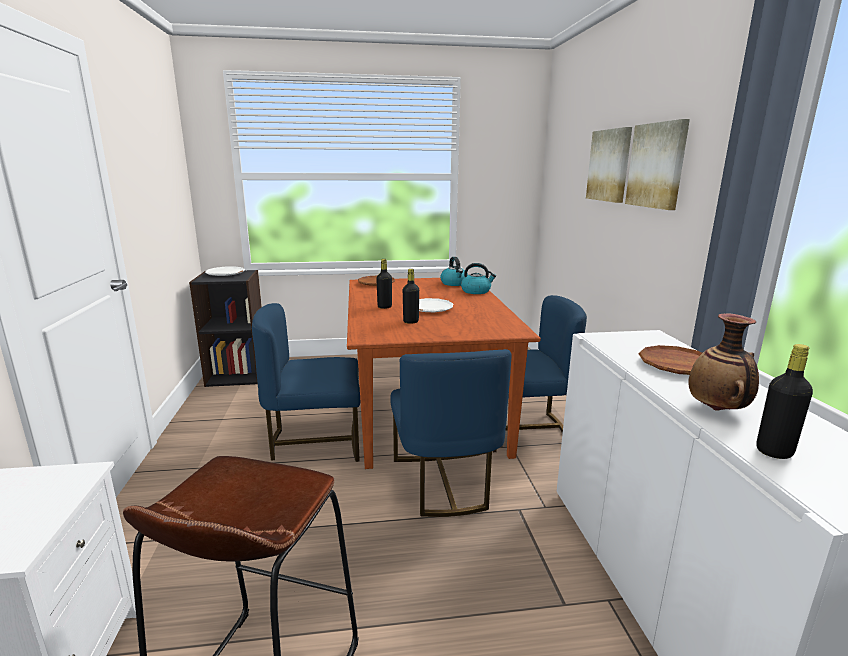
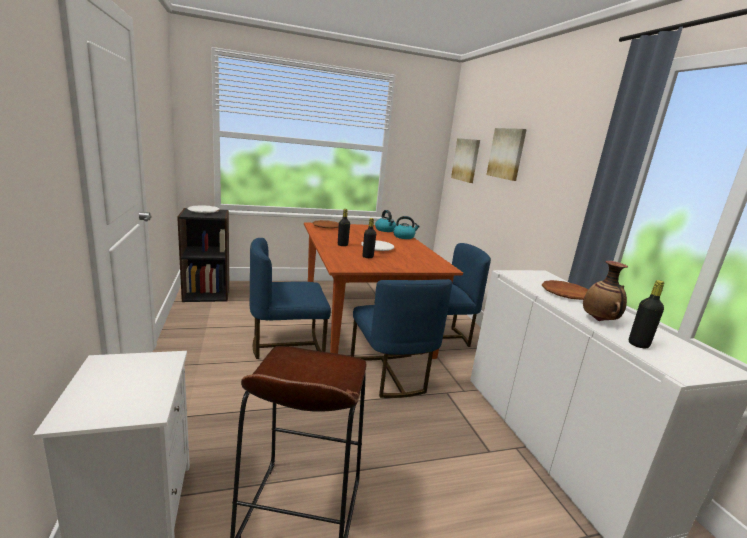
camera: 10 degrees left, 0 degrees up
(657, 165) = (545, 158): picture -> picture (466, 160)

